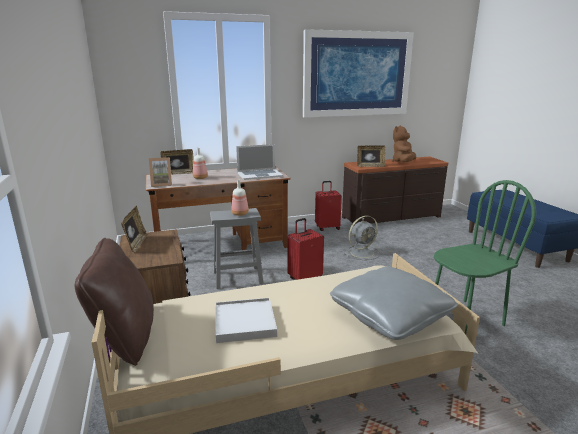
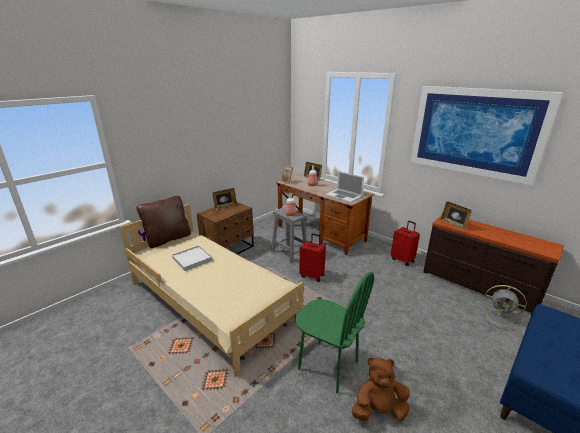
camera: 60 degrees right, 5 degrees up
(363, 252) = (380, 288): grey fan -> grey fan (500, 318)
(390, 316) = (224, 300): grey pillow -> none
(403, 162) = (500, 236): brown plush toy -> brown plush toy (378, 410)

